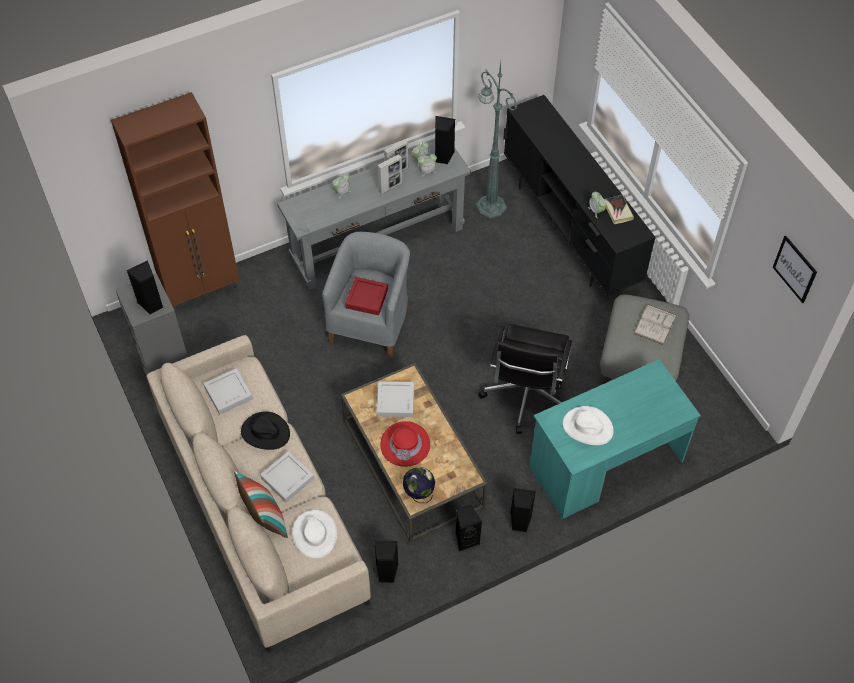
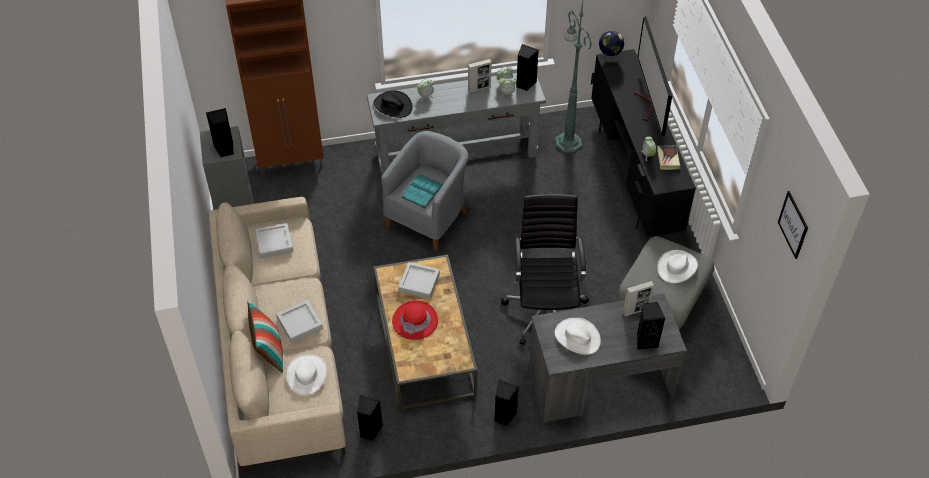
camera: 15 degrees right, 5 degrees down
(265, 432) = (294, 282): black hat -> black hat (393, 105)
(367, 298) = (422, 191): red tray -> turquoise book
(390, 187) = (469, 100): picture frame -> picture frame (635, 310)
(419, 494) = (412, 365): globe -> globe (609, 58)
(466, 539) = (450, 419): black speaker -> black speaker (646, 341)
(526, 396) = (545, 310): black office chair -> black office chair turned 150 degrees clockwise
(579, 156) = (648, 106): none -> television
(605, 464) = (600, 384): turquoise desk -> grey desk
(655, 324) = (677, 267): white book -> white hat

